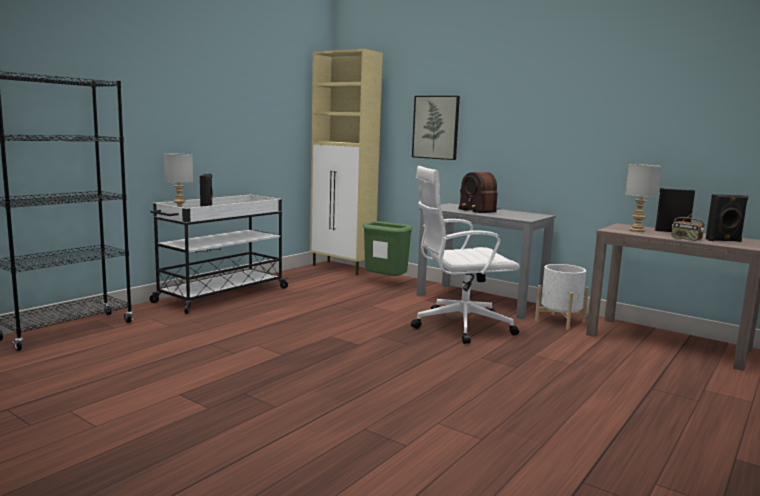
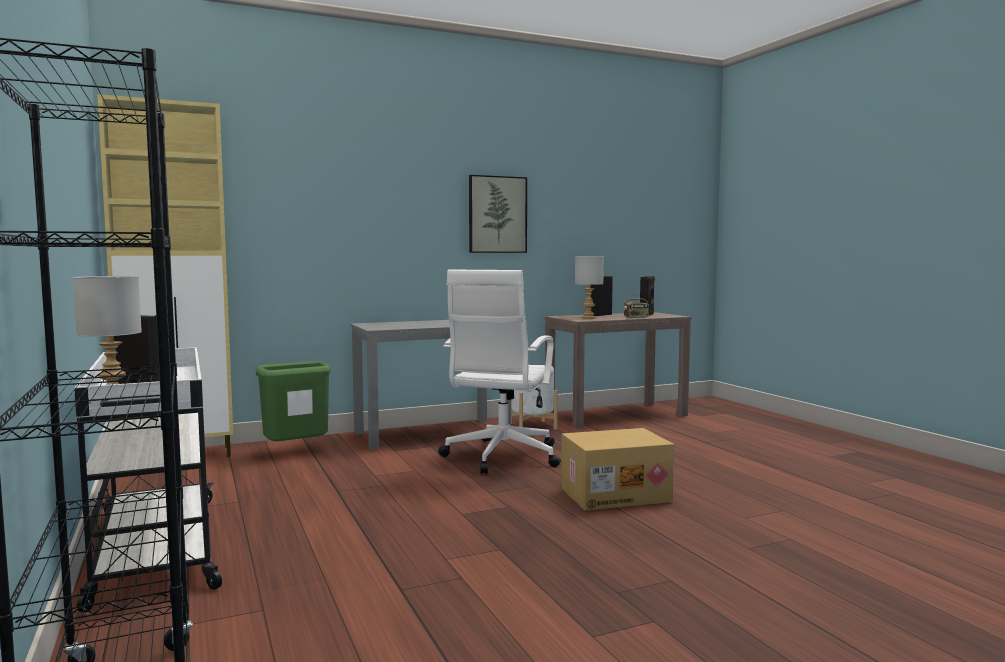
camera: 60 degrees left, 5 degrees down
(428, 370) = (615, 494): none -> cardboard box
(436, 127) = (318, 224): picture -> picture (497, 214)
(478, 210) = (423, 324): radio -> none

